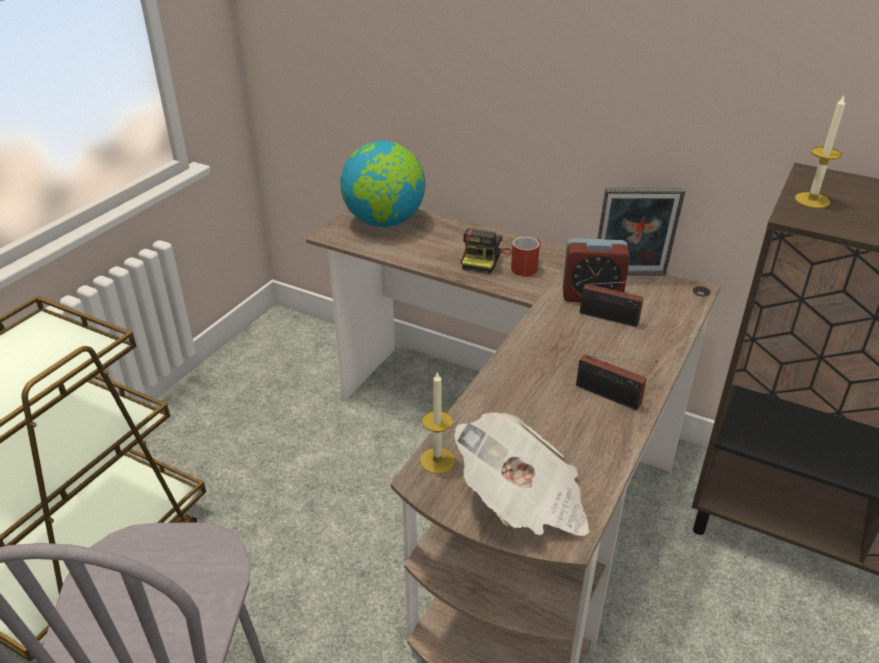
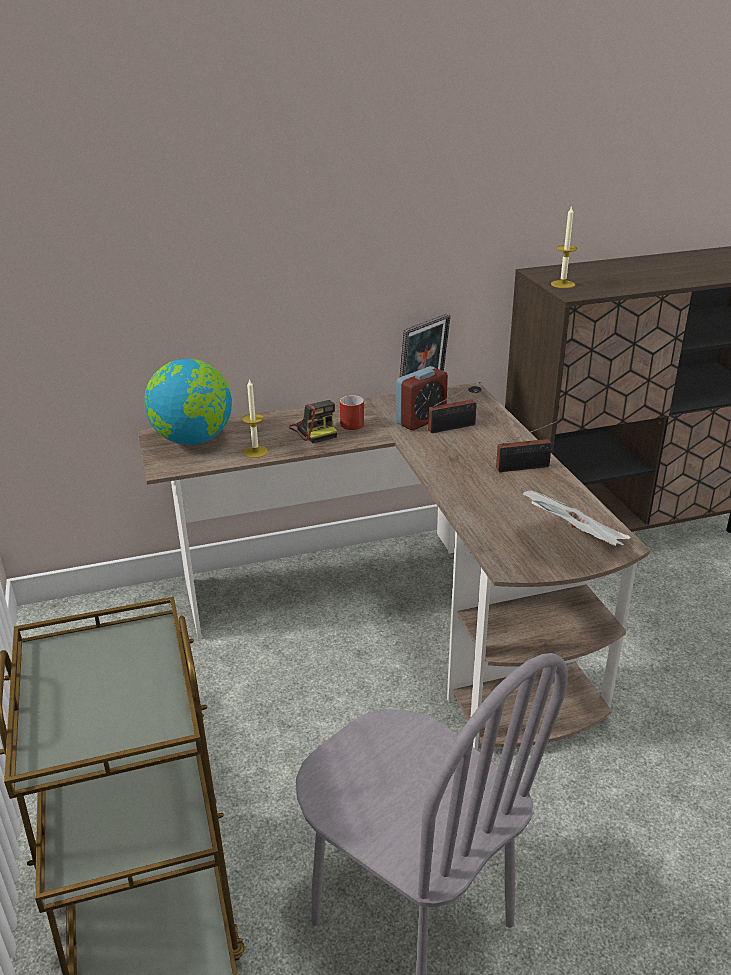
camera: 45 degrees left, 5 degrees down
(437, 460) = (498, 553): candle -> candle (255, 452)

